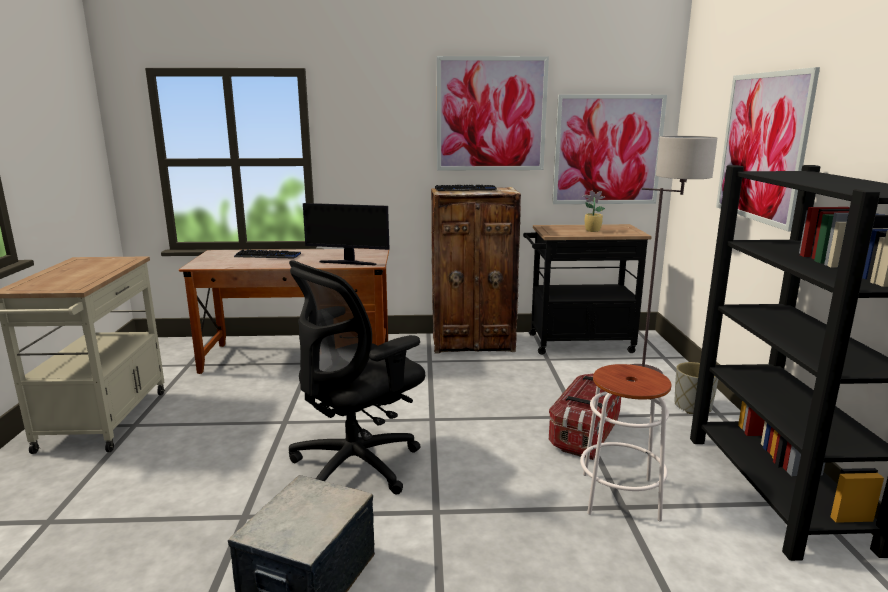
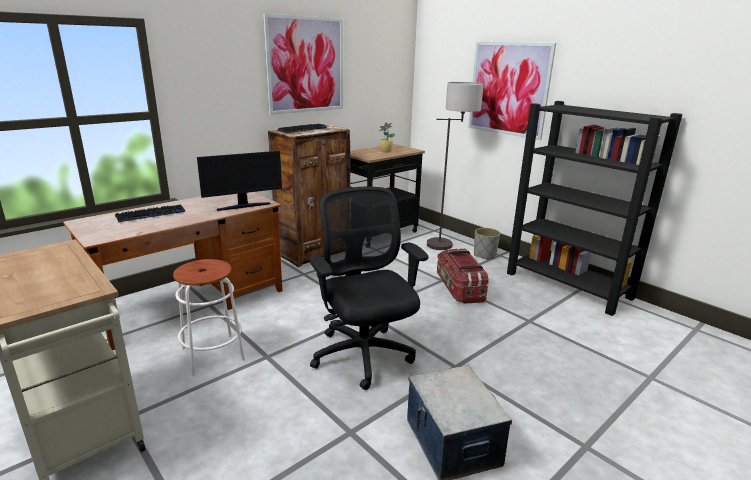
camera: 40 degrees left, 5 degrees up
(361, 461) = (366, 358): black office chair -> black office chair turned 150 degrees clockwise
(607, 150) = (378, 91): picture -> none
(620, 496) = (520, 316): white stool -> white stool (213, 354)

